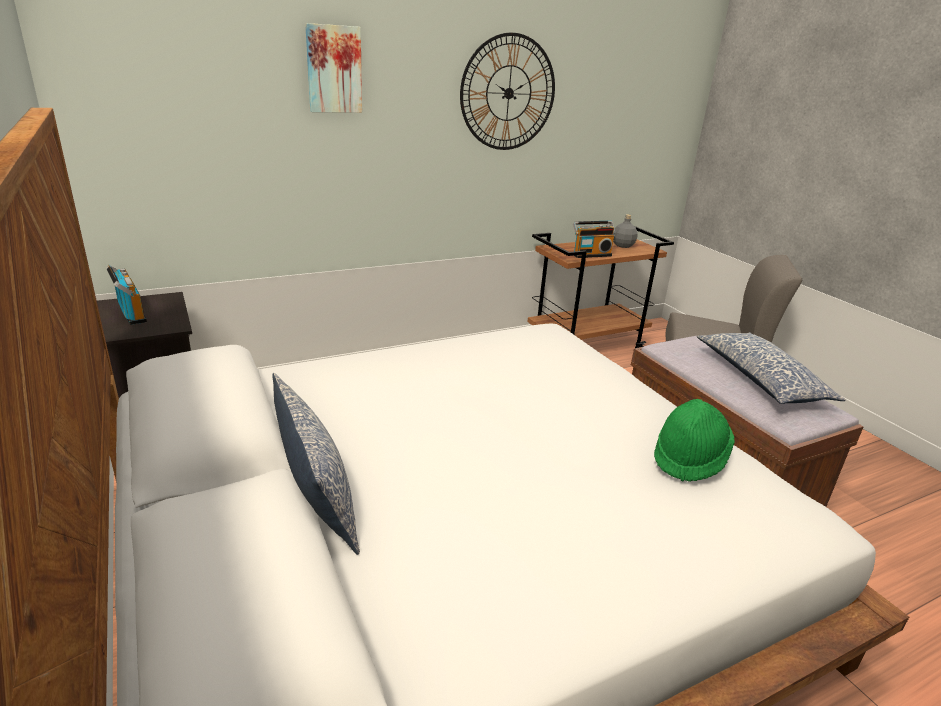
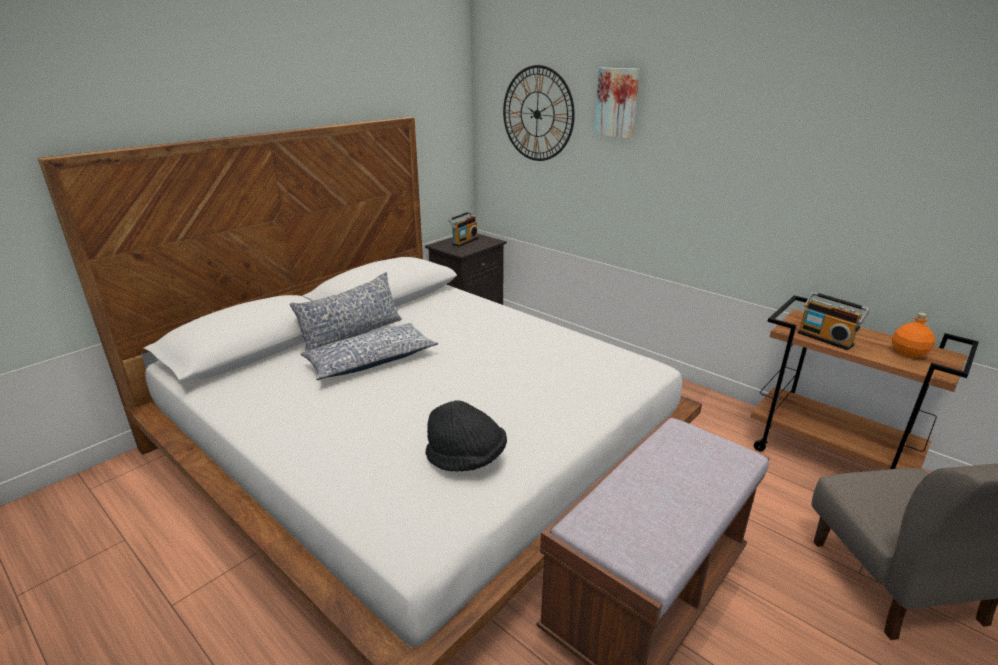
camera: 70 degrees right, 0 degrees up
(508, 93) = (784, 134): wall clock -> wall clock (537, 114)
(622, 245) = (908, 353): grey bottle -> orange bottle
(689, 458) = (466, 458): green hat -> black hat
(759, 379) = (675, 500): pillow -> pillow (370, 361)

